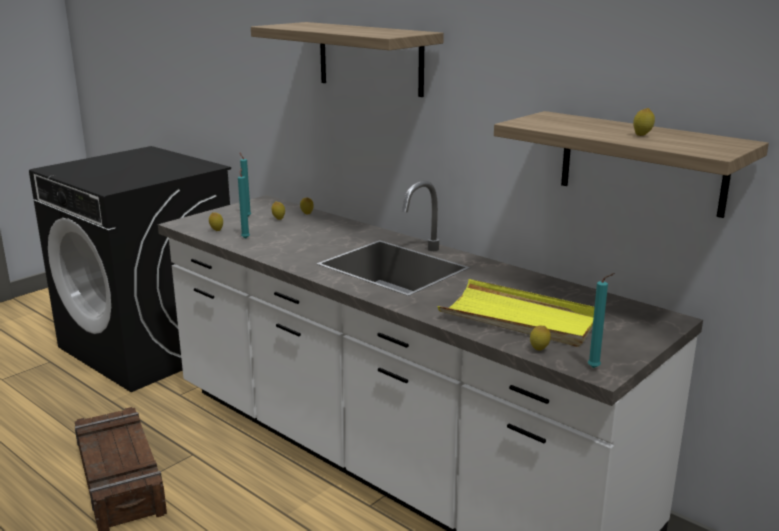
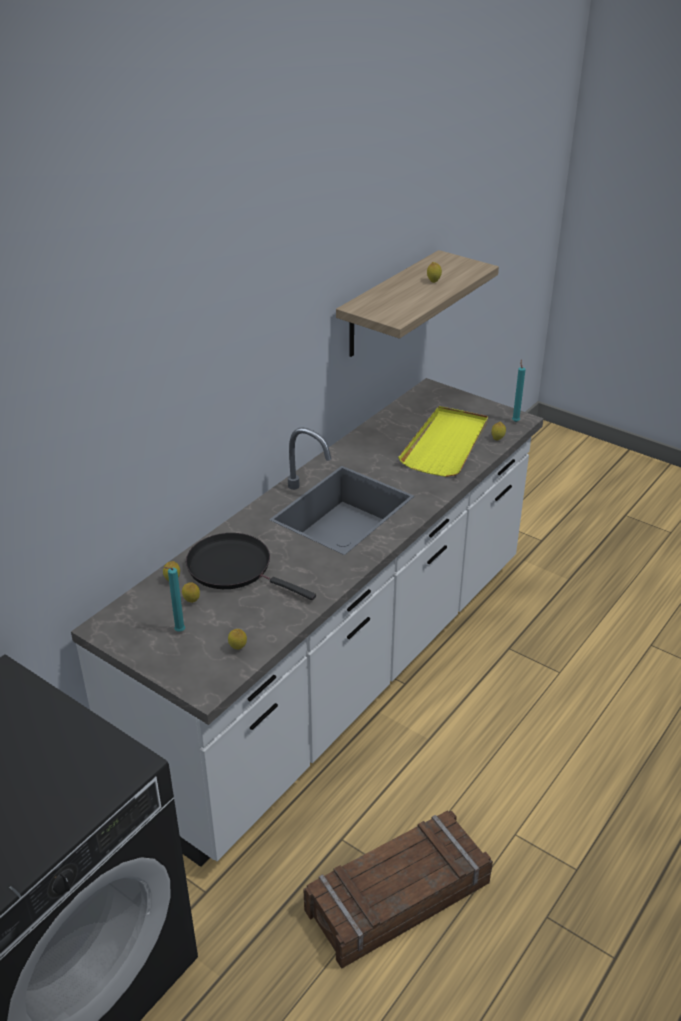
camera: 95 degrees left, 15 degrees up
(245, 238) = (266, 618): turquoise candle -> none
(314, 230) = (234, 568): none -> black frying pan
(370, 58) = (186, 362): shelf -> none

